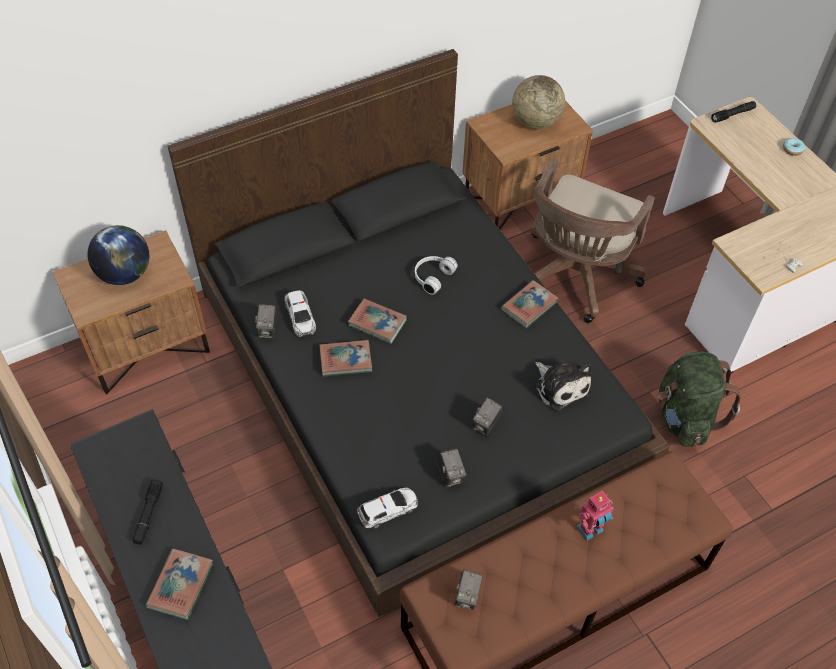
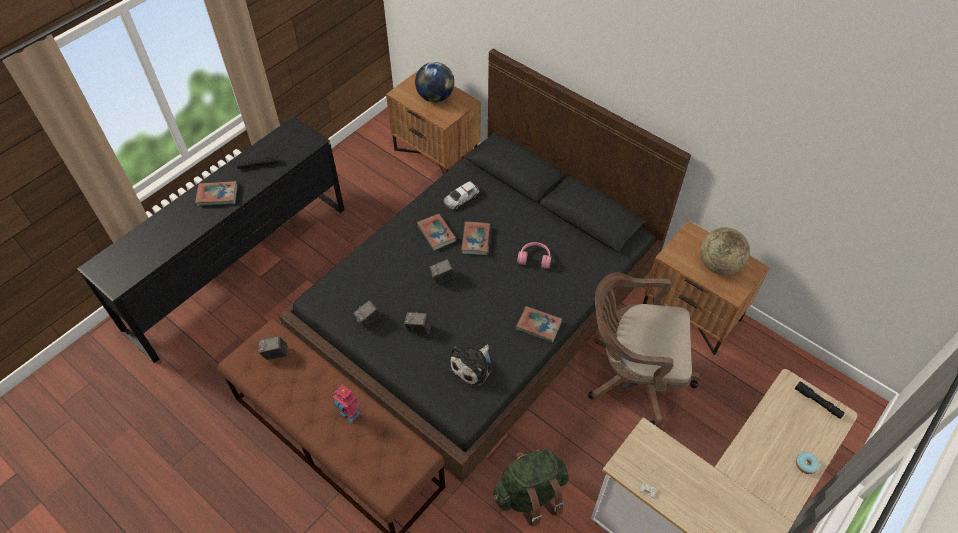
camera: 70 degrees right, 0 degrees up
(267, 329) = (442, 186): camera -> camera (443, 278)
(388, 510) = (329, 294): toy car -> none
(432, 277) = (535, 258): white headphones -> pink headphones

